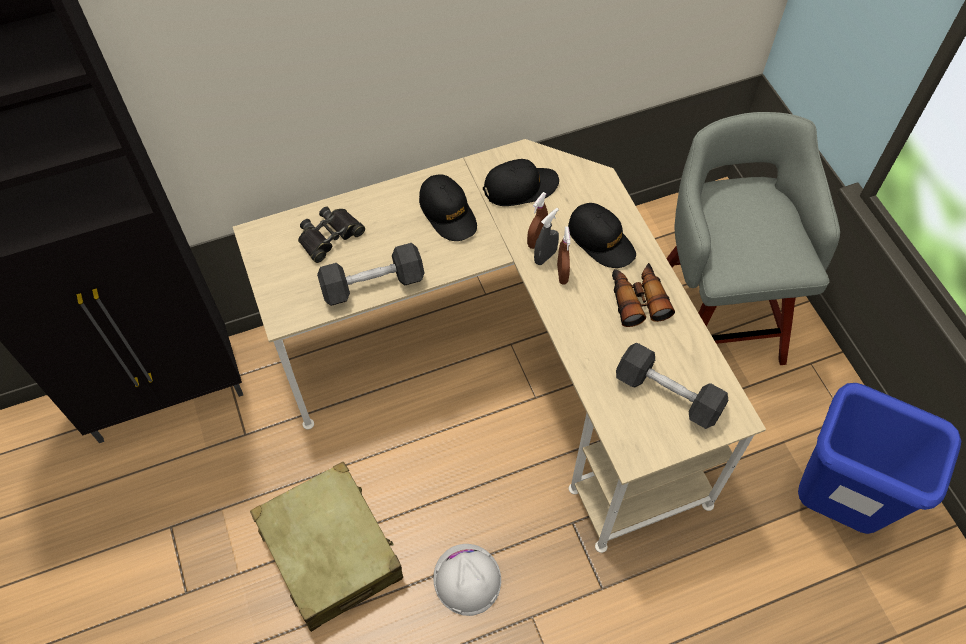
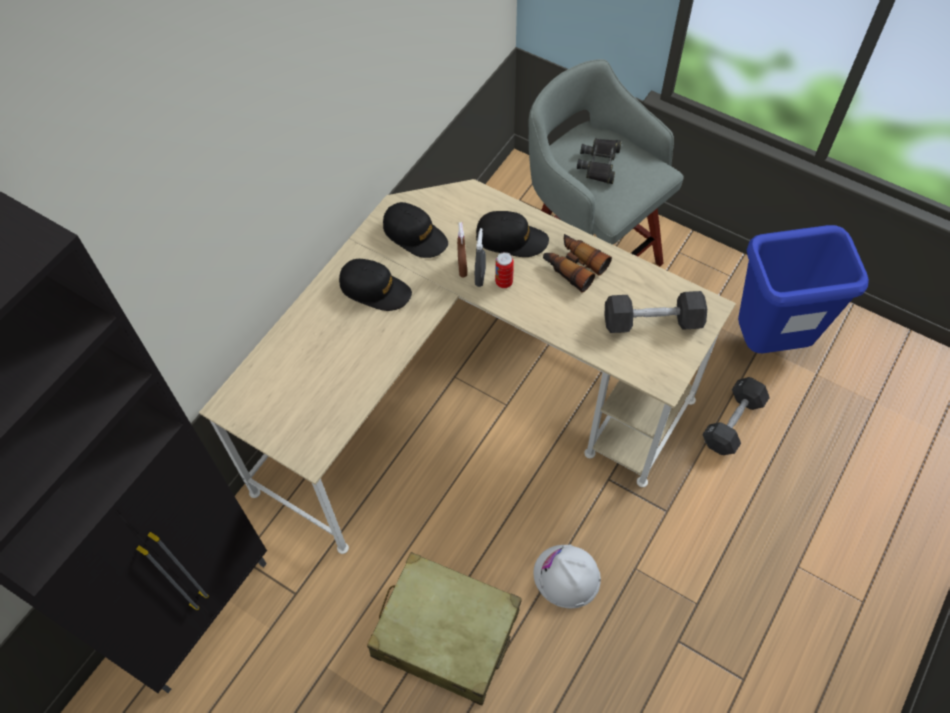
camera: 35 degrees left, 0 degrees up
(329, 236) = (293, 367): black binoculars -> black binoculars (600, 163)
(372, 284) = (363, 383): black dumbbell -> black dumbbell (733, 422)
(520, 187) = (415, 235): black cap -> black cap turned 90 degrees clockwise
(562, 274) = (504, 282): brown spray bottle -> can

